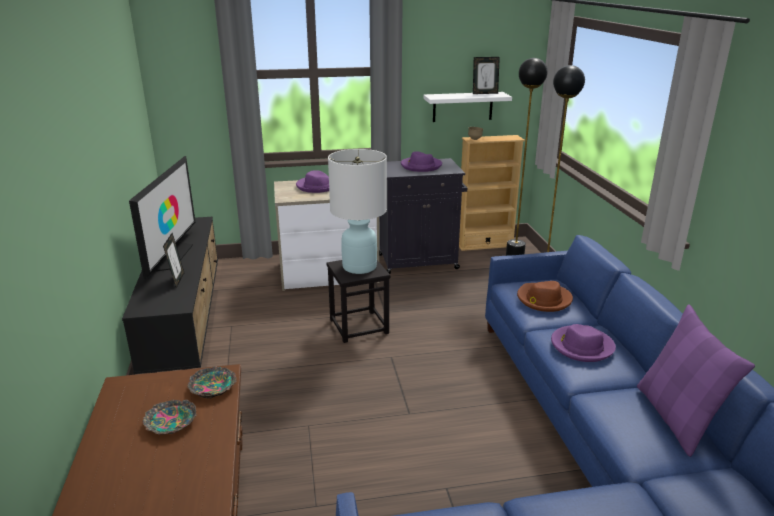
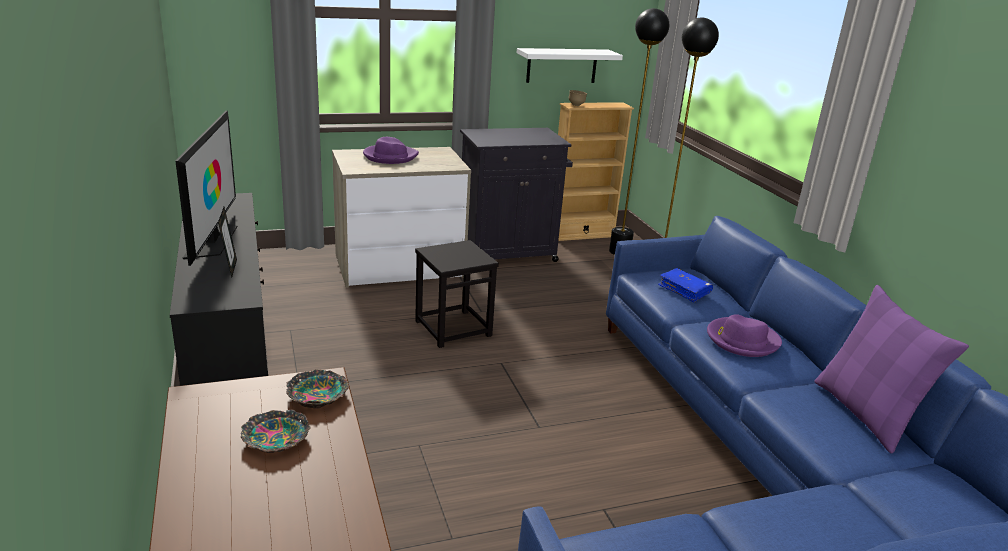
camera: 10 degrees left, 0 degrees up
(359, 267) = (458, 254): white table lamp -> none
(421, 166) = (516, 135): purple hat -> none
(484, 93) = (589, 50): picture frame -> none
(543, 299) = (684, 290): brown hat -> blue book

